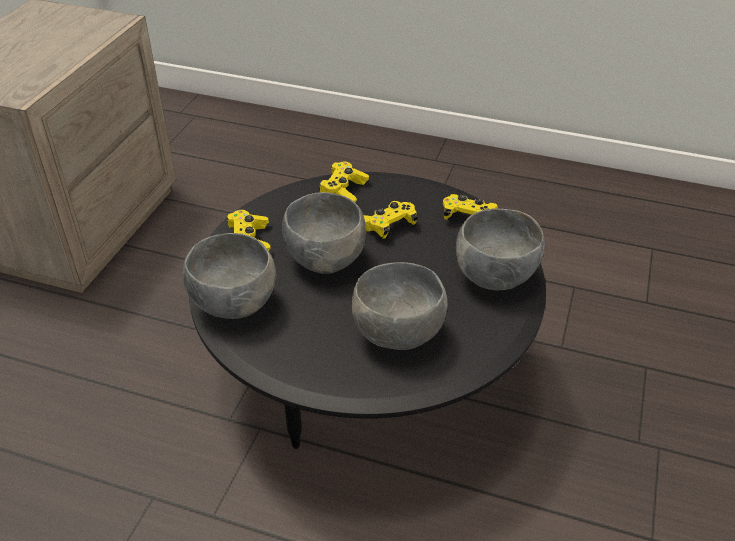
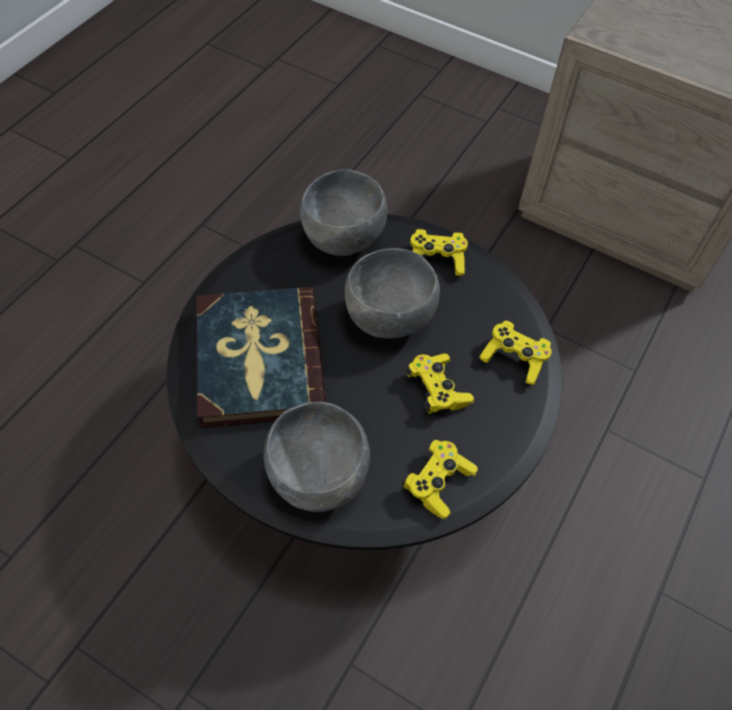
camera: 100 degrees right, 15 degrees up
(399, 335) = (258, 360): grey bowl -> book

